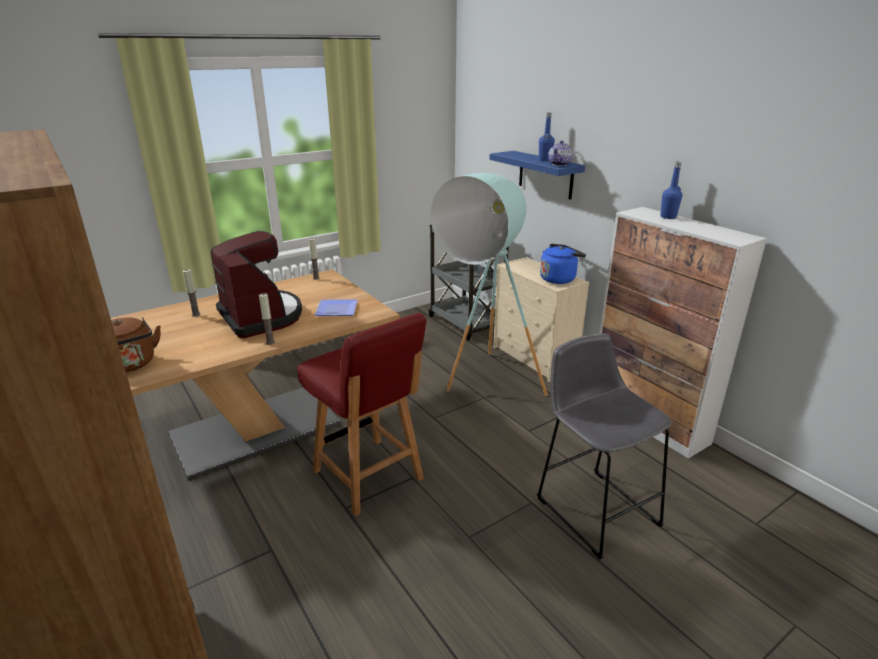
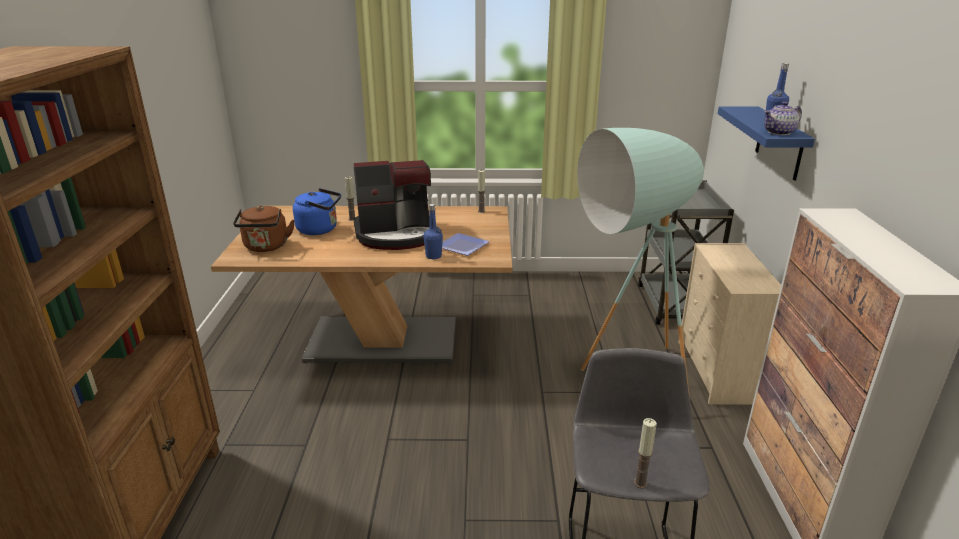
camera: 35 degrees right, 0 degrees up
(261, 316) = (396, 235): coffee machine -> coffee machine turned 75 degrees clockwise
(270, 342) = (375, 259): candle -> candle (640, 483)
(369, 476) = (431, 421): red chair -> none
(559, 279) = (751, 279): blue kettle -> blue kettle (320, 229)
(668, 217) = (866, 229): blue bottle -> blue bottle (433, 256)

